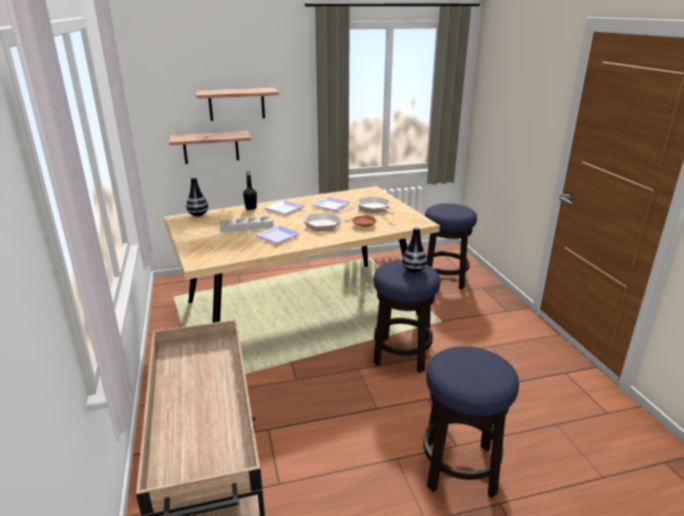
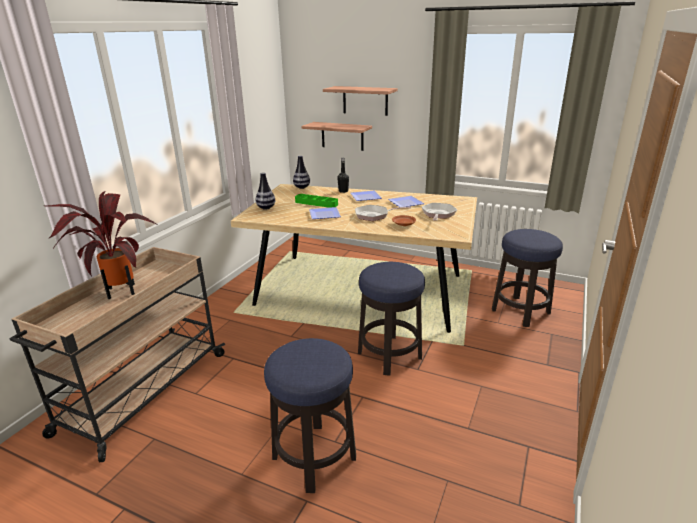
camera: 40 degrees right, 0 degrees up
(182, 399) = (118, 291): none -> potted plant
(247, 227) = (316, 203): grey tray -> green tray
(414, 270) = (399, 273): vase -> vase (266, 208)

